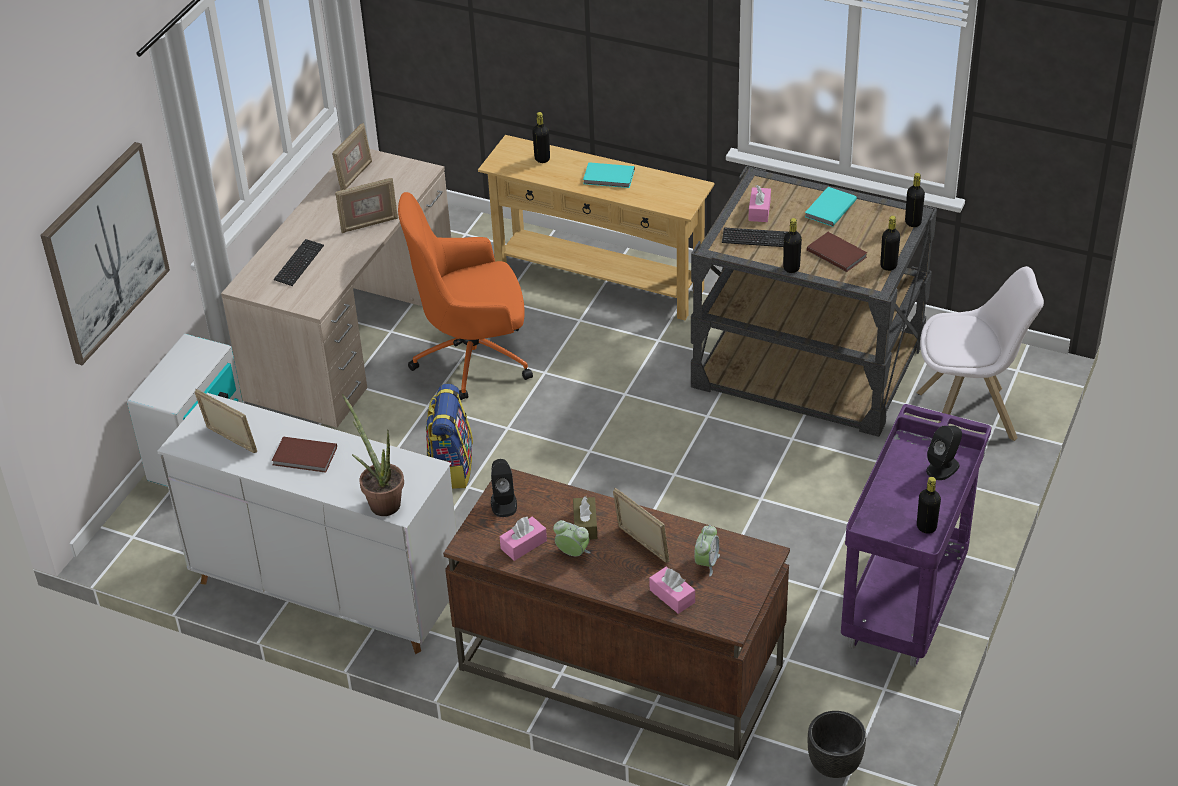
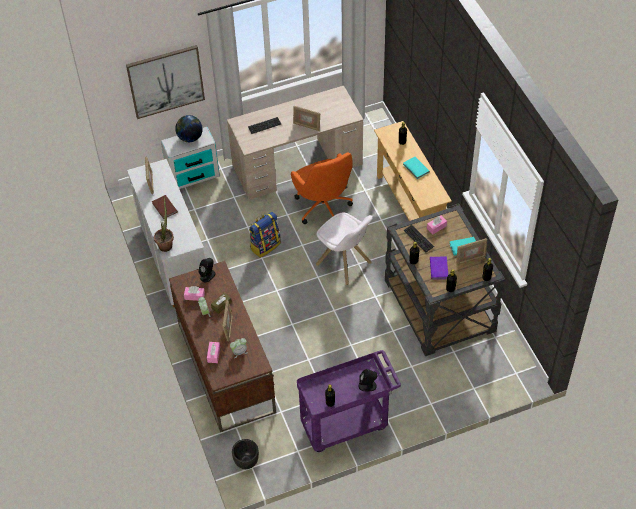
camera: 45 degrees right, 10 degrees up
(177, 365) = (190, 138): none -> globe
(355, 176) = (327, 101): picture frame -> picture frame (470, 259)
(472, 361) = (323, 208): orange office chair -> orange office chair turned 150 degrees counterclockwise
(837, 253) = (439, 268): brown book -> purple book
(967, 416) = (469, 376): white chair -> white chair (344, 263)

